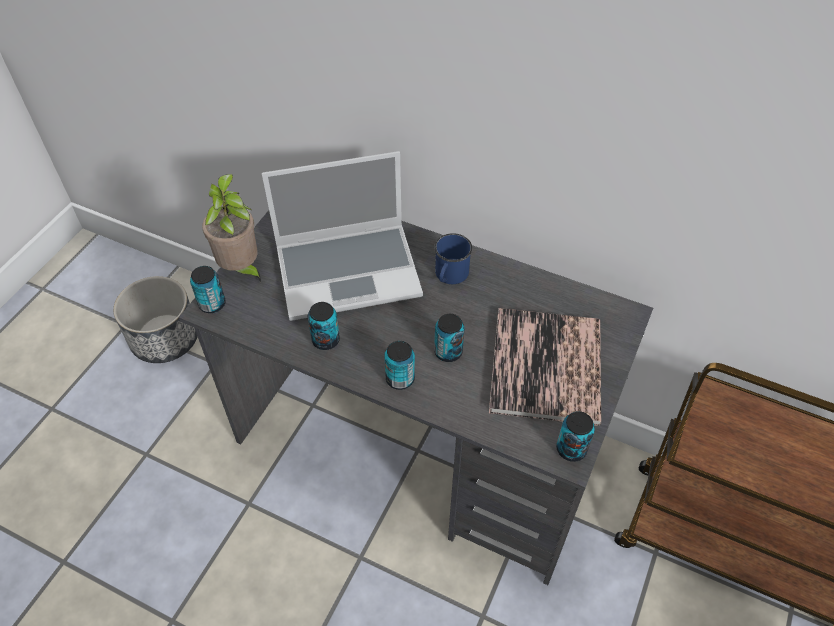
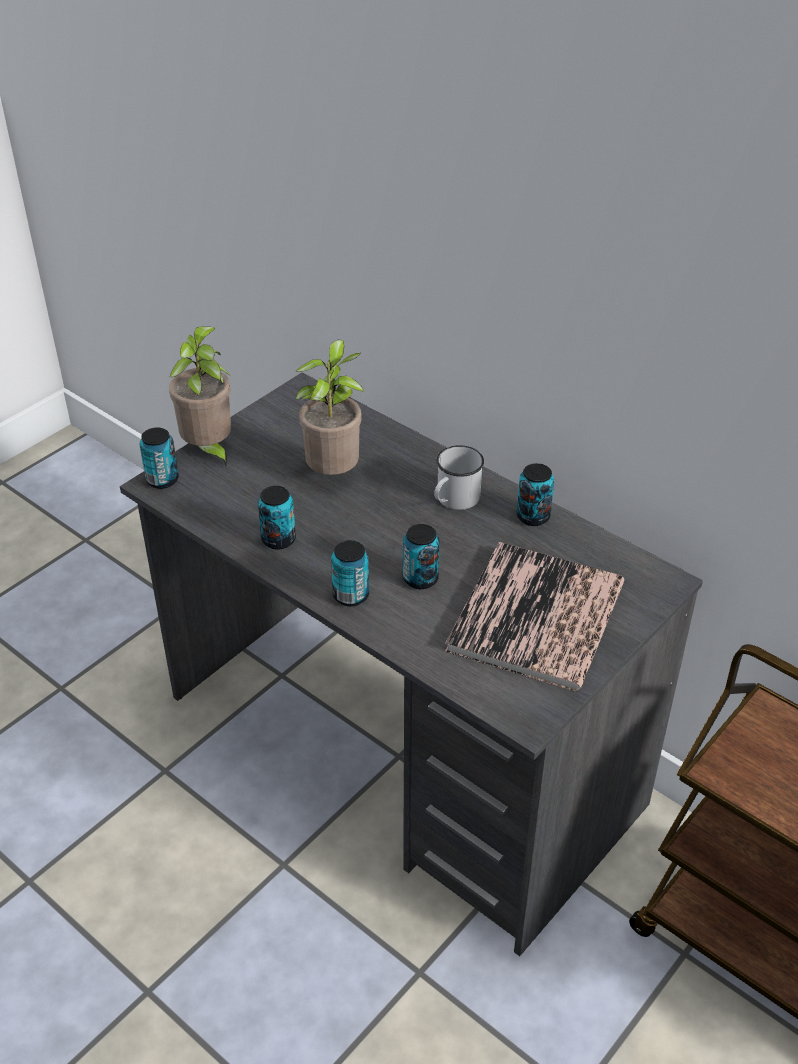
camera: 15 degrees right, 10 degrees down
(165, 338) = (127, 563): planter -> none
(349, 271) = (334, 474): laptop -> potted plant
(449, 276) = (454, 500): blue mug -> white mug
(571, 449) = (532, 709): can -> can (533, 516)

